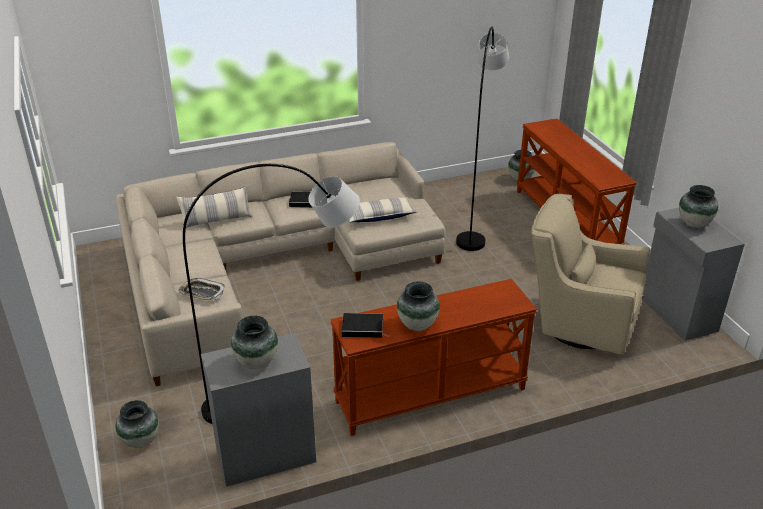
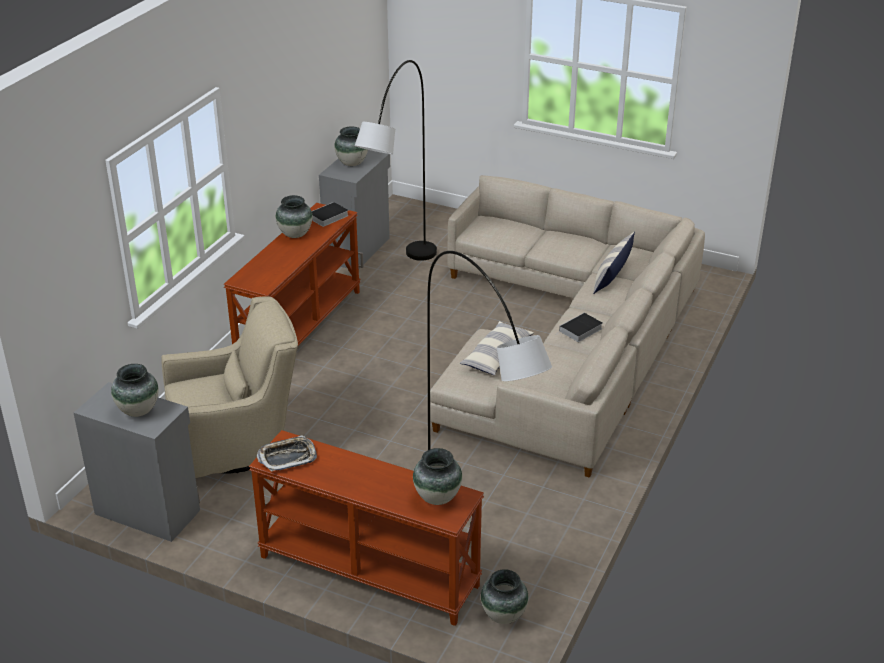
camera: 135 degrees right, 0 degrees up
(141, 440) = (438, 221): vase -> vase (437, 498)
(202, 292) = (508, 231): tray -> tray (287, 457)

